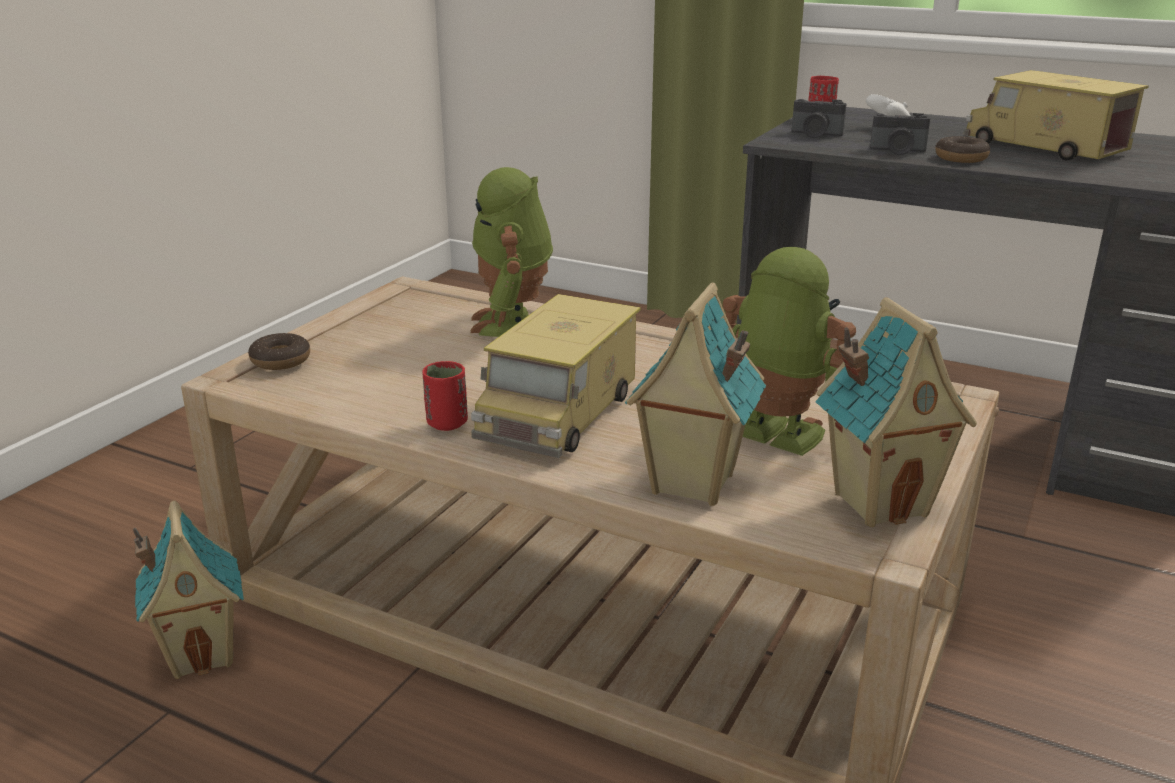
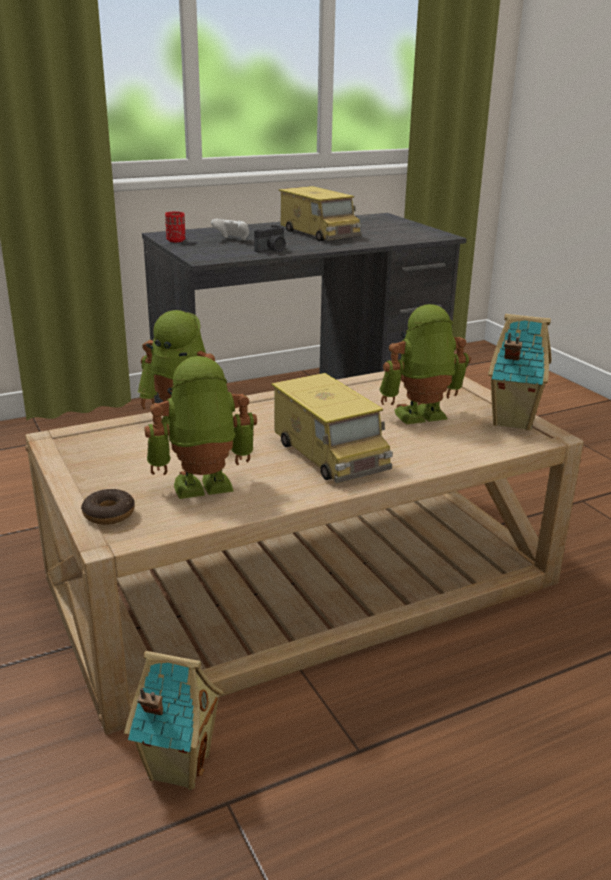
camera: 55 degrees left, 0 degrees up
(388, 381) = (203, 488): none -> toy robot
(447, 423) = (298, 487): red cup -> none
(690, 485) = (451, 450): toy house -> none
(815, 135) = (207, 251): camera -> none
(961, 158) = (307, 247): donut -> none
(1044, 148) = (319, 233): toy truck -> toy truck turned 120 degrees counterclockwise

